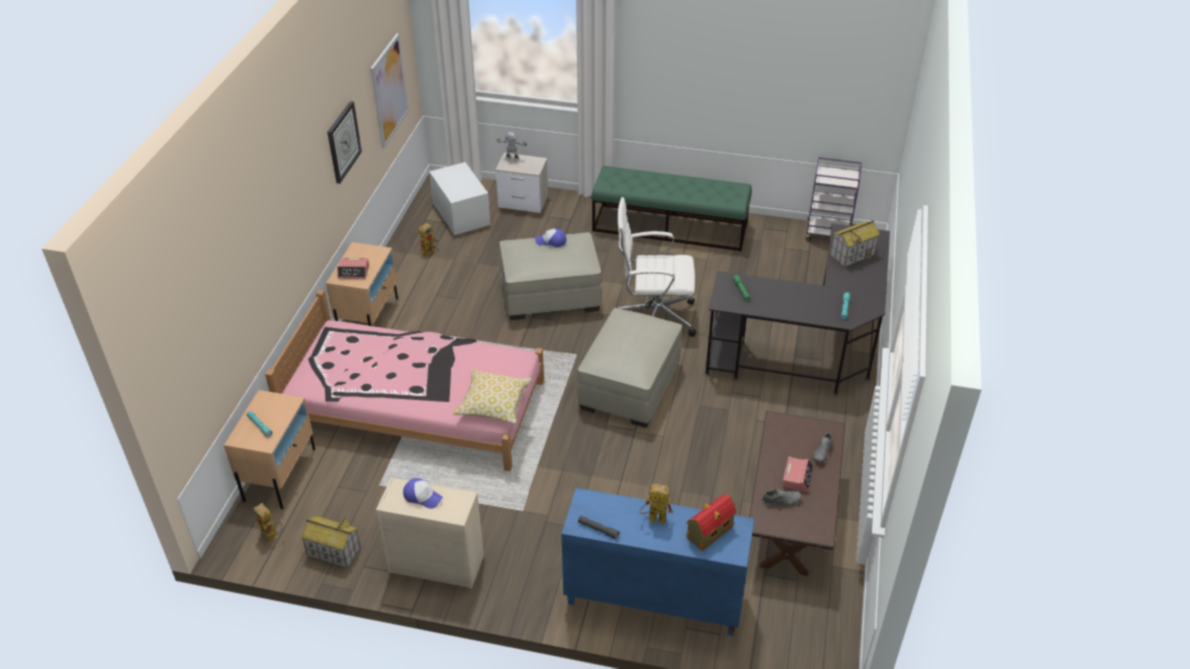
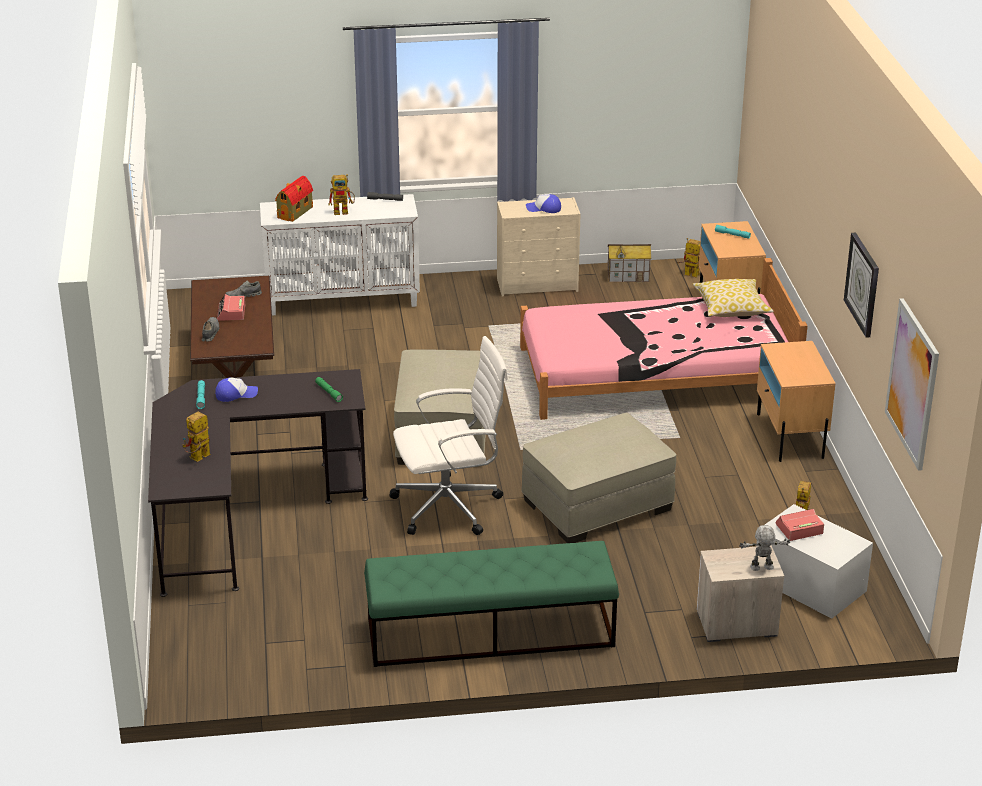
camera: 160 degrees right, 10 degrees down
(354, 272) = (794, 355): alarm clock -> alarm clock (799, 529)
(493, 404) = (553, 320): pillow -> pillow (731, 308)
(551, 241) = (606, 453): cap -> cap (236, 394)
(653, 599) = (343, 299): blue cabinet -> white cabinet
(828, 234) = (240, 679): purple cart -> none
(852, 254) = (198, 459): toy house -> toy robot

